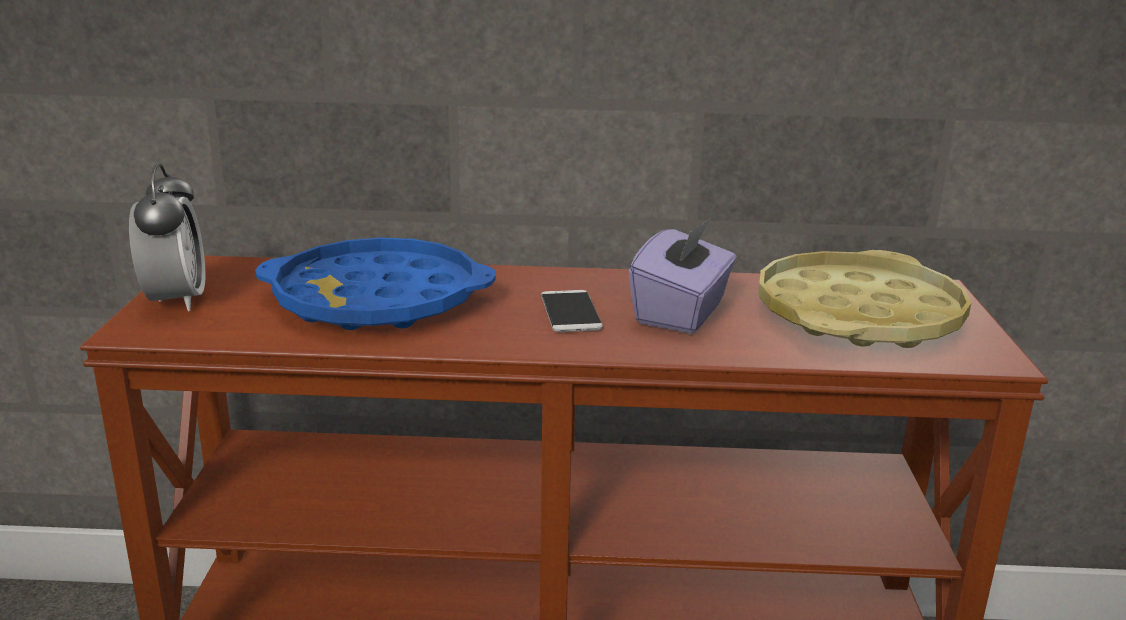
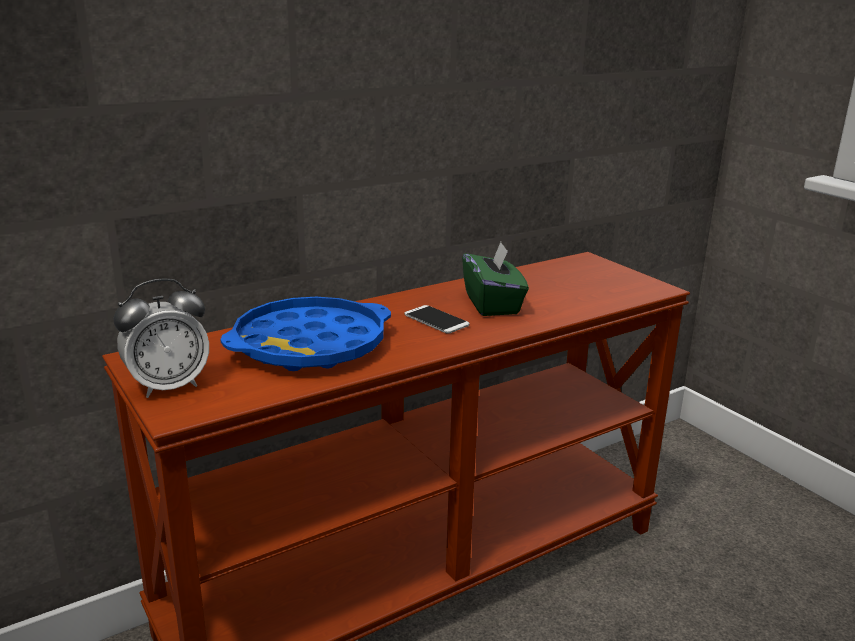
camera: 35 degrees left, 0 degrees up
(176, 301) = (168, 386): alarm clock -> alarm clock turned 105 degrees clockwise
(682, 312) = (493, 304): purple tissue box -> green tissue box
(858, 315) = (574, 282): yellow tray -> none

